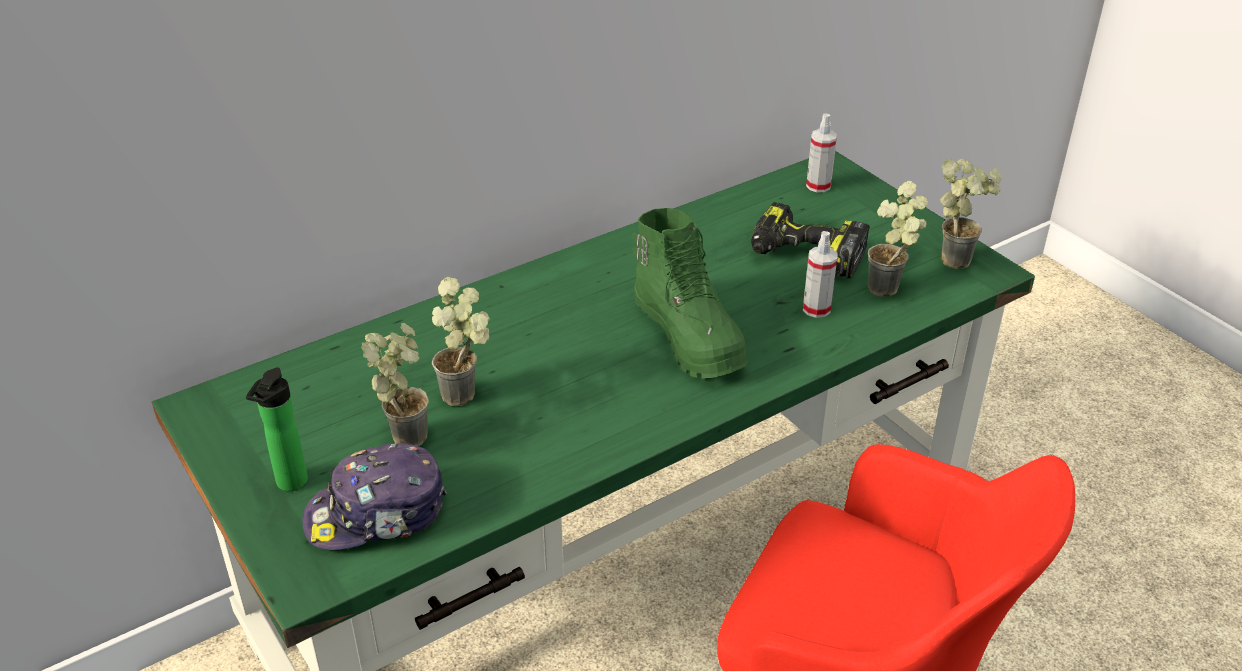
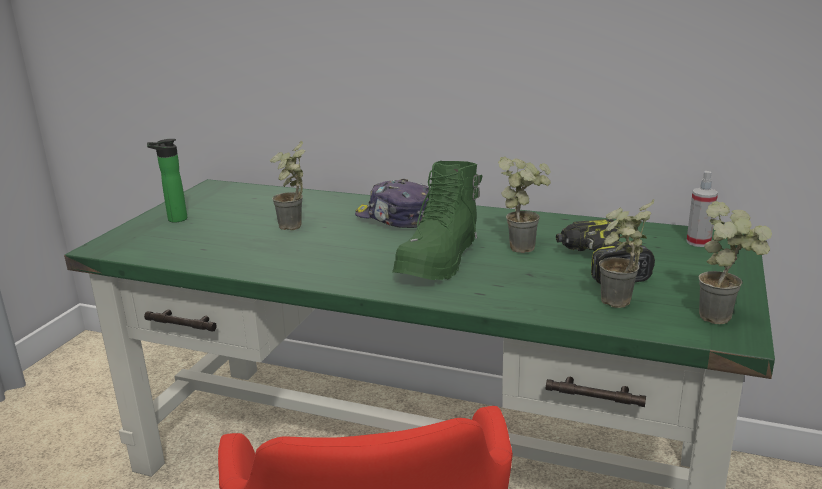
camera: 55 degrees right, 15 degrees down
(377, 514) = (169, 243): cap -> cap (396, 218)
(407, 431) = (245, 226): potted plant -> potted plant (525, 246)
(816, 309) = (544, 287): spray bottle -> none

